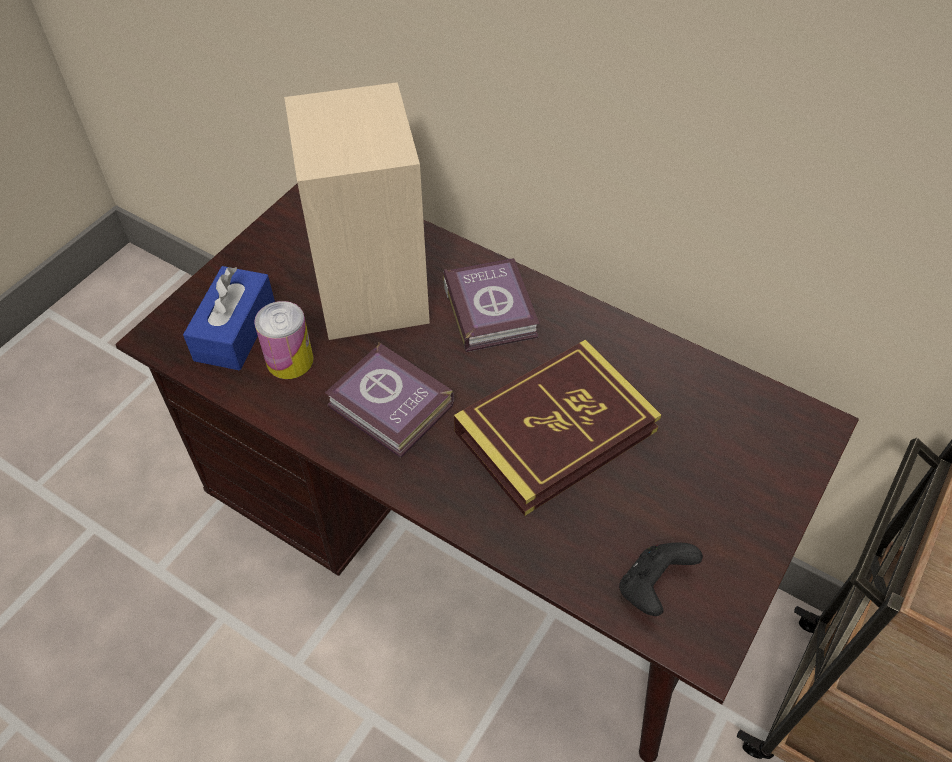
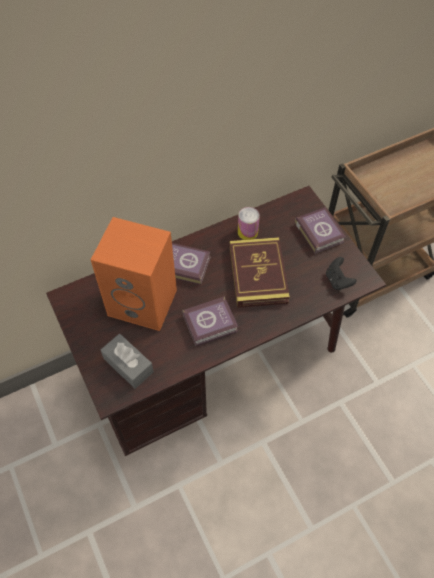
camera: 60 degrees left, 5 degrees up
(235, 330) = (128, 365): blue tissue box -> grey tissue box
(290, 360) = (161, 350): can -> can (247, 232)
(374, 292) = (144, 302): beige speaker -> orange speaker
(753, 492) = (319, 232): none -> book

